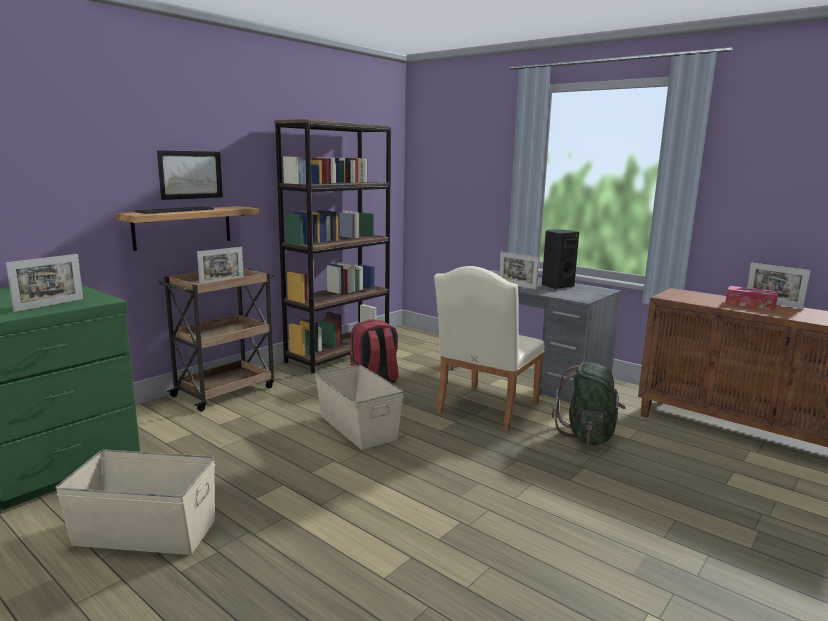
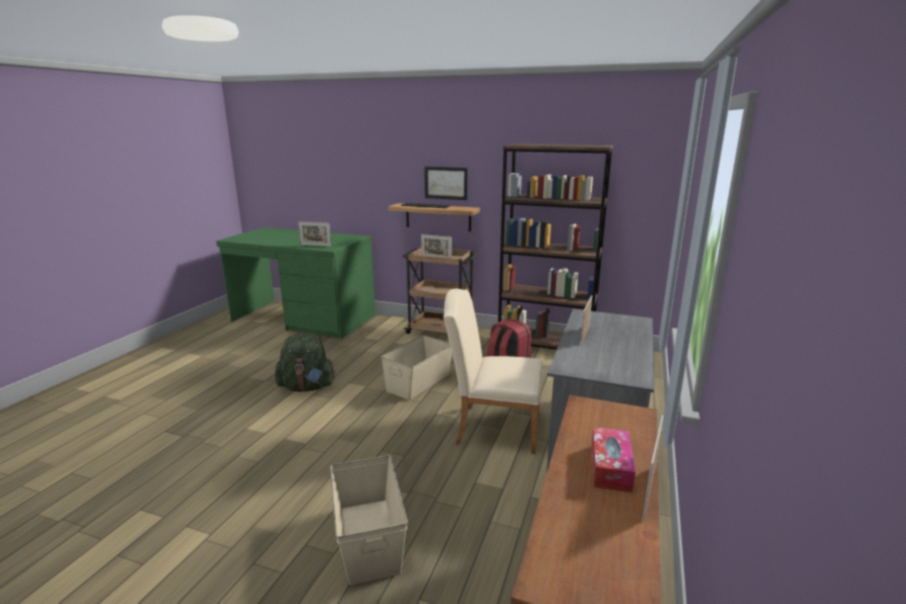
camera: 70 degrees right, 5 degrees up
(145, 532) = (277, 360): beige storage box -> beige storage box (368, 539)
(556, 286) = (614, 352): black speaker -> none
(588, 435) = (478, 492): green backpack -> green backpack (307, 387)

